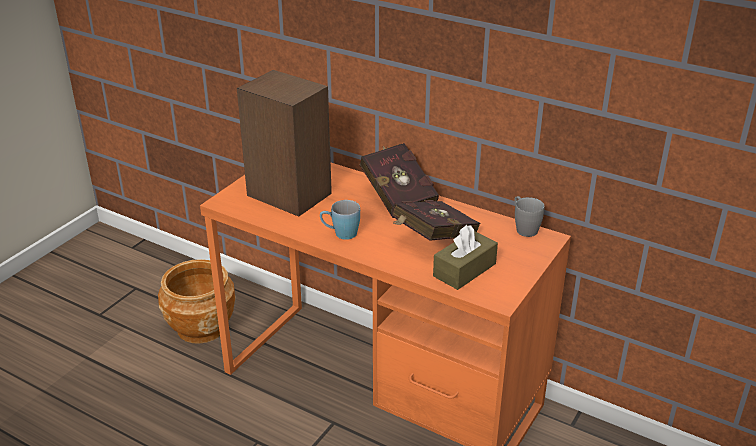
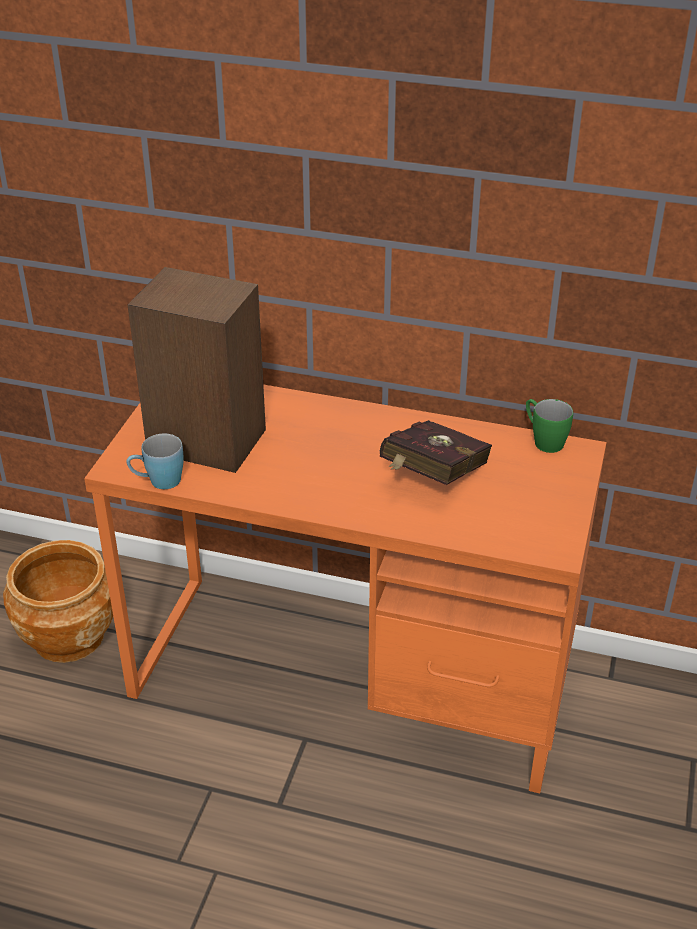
camera: 15 degrees left, 5 degrees up
(340, 234) = (305, 490): blue mug -> blue mug (158, 482)
(397, 195) = (357, 418): red book -> none
(464, 270) = (494, 516): brown tissue box -> none
(523, 228) = (543, 440): grey mug -> green mug

